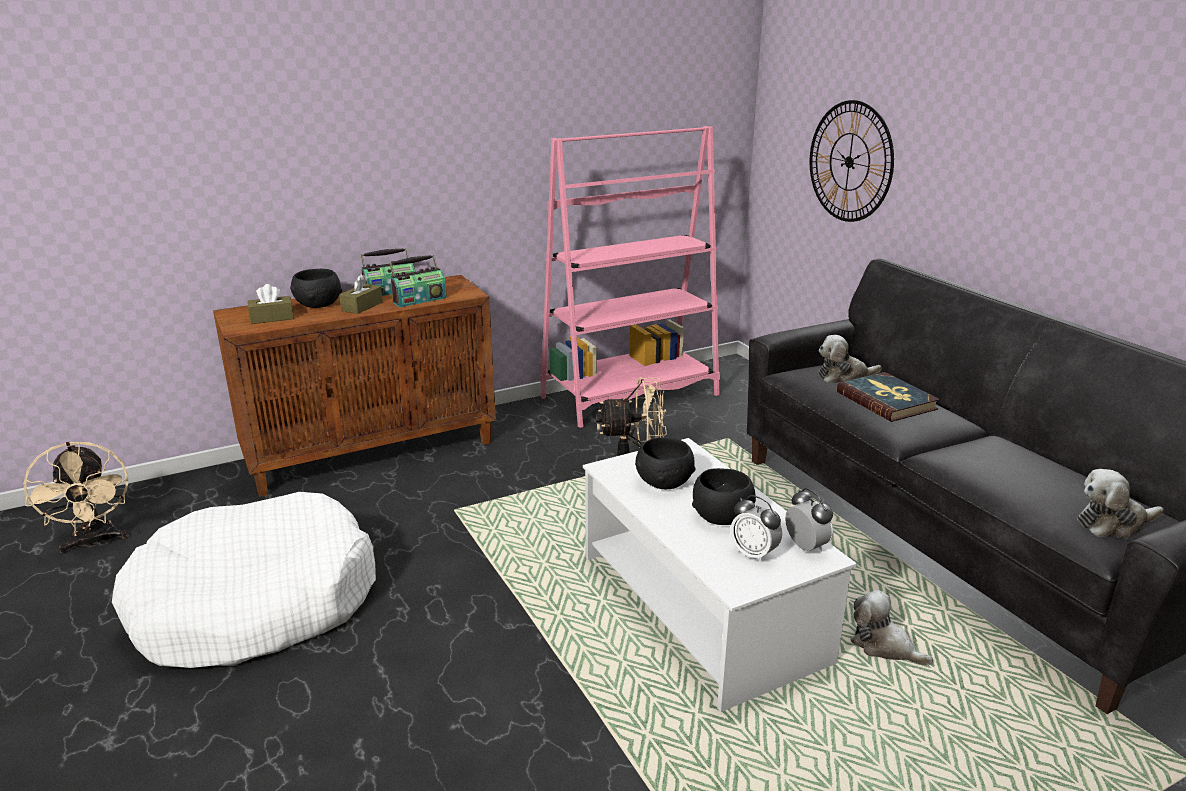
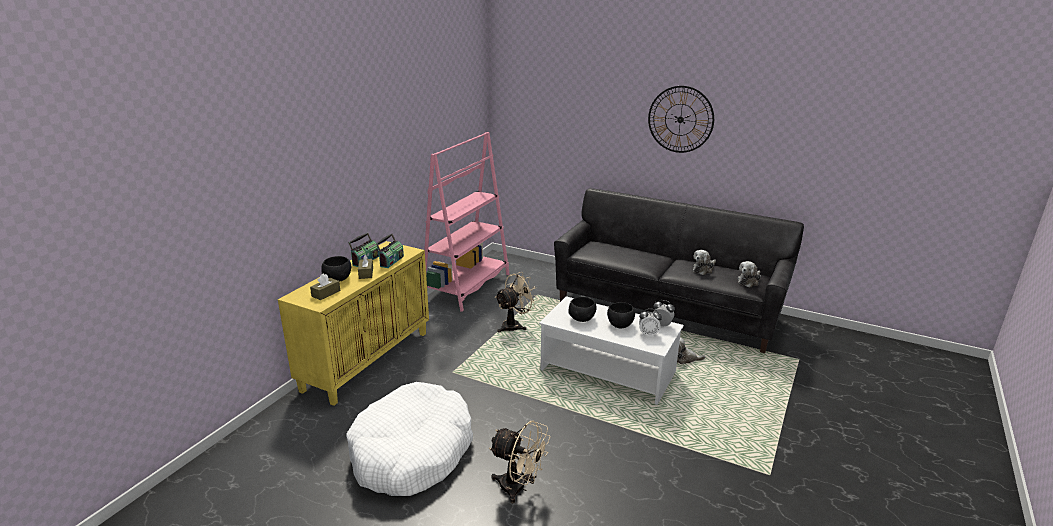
camera: 35 degrees left, 0 degrees up
(95, 542) = (267, 466): beige fan -> beige fan (519, 488)
(373, 452) = (367, 360): brown cabinet -> yellow cabinet
(843, 376) = (603, 249): plush toy -> plush toy (703, 269)
(849, 162) = (560, 142): wall clock -> wall clock (680, 119)
(886, 400) = (632, 255): book -> none

